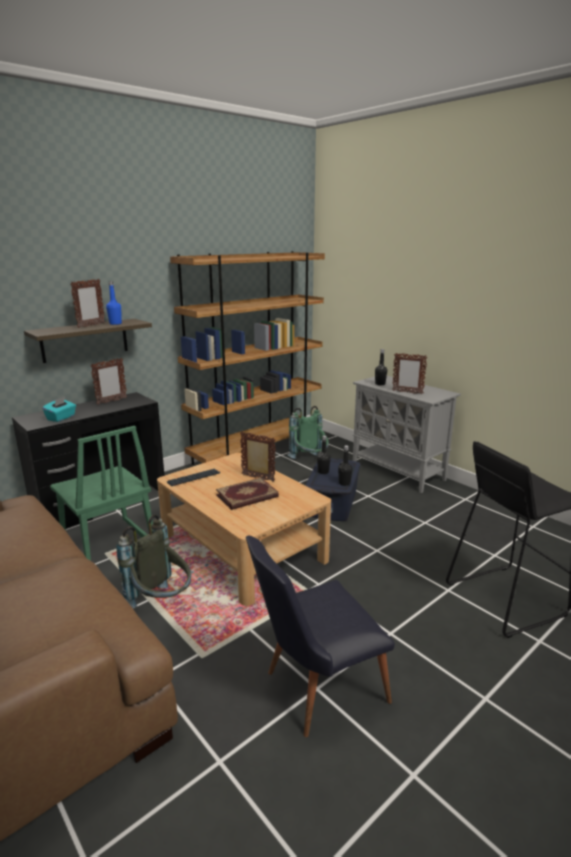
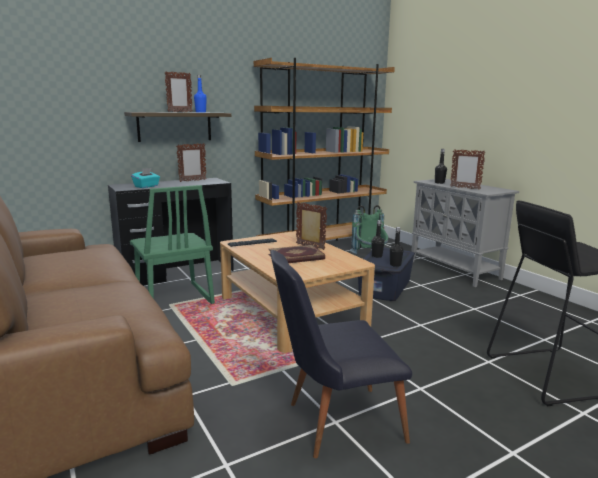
camera: 10 degrees right, 5 degrees down
(161, 603) = (207, 343): grey backpack -> none

